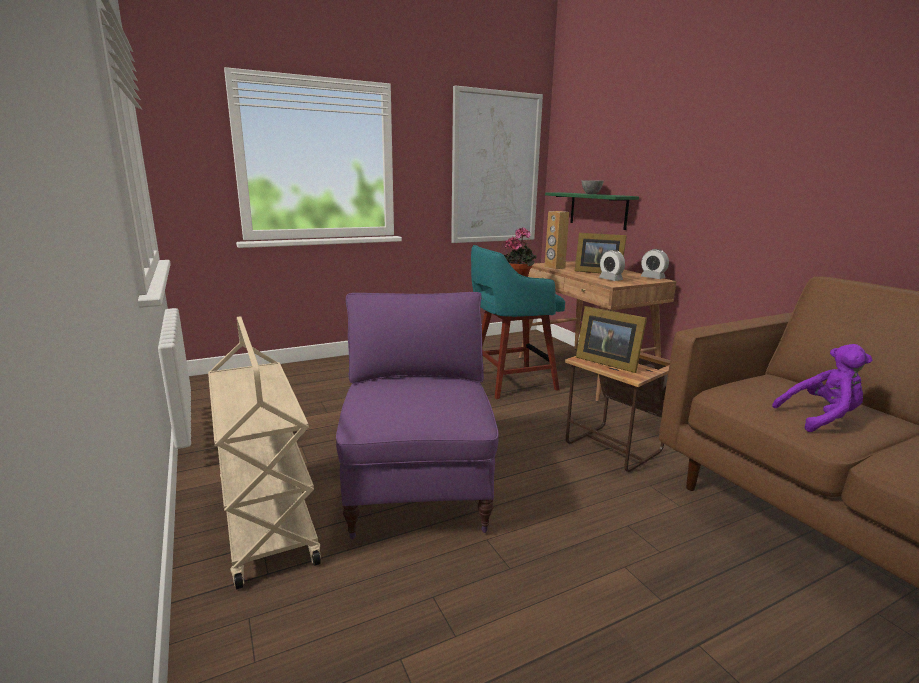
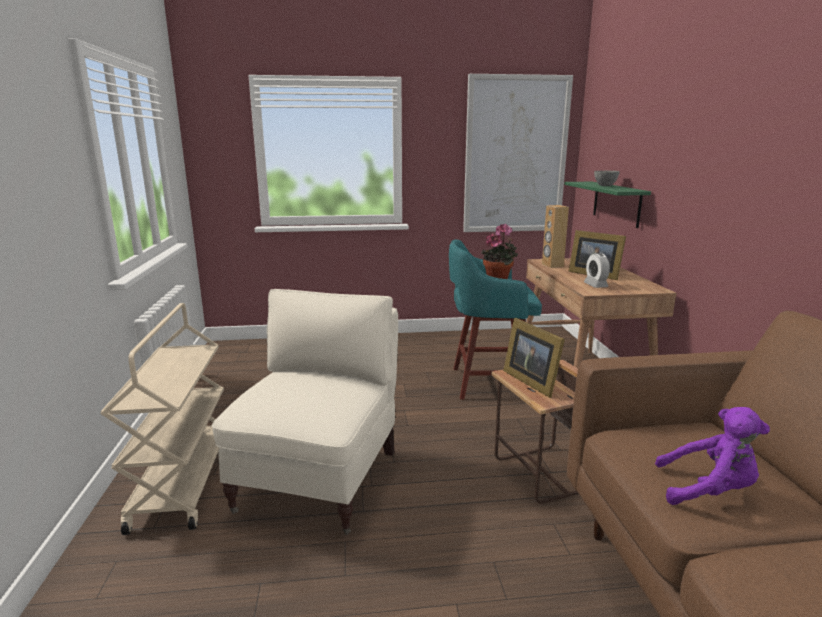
camera: 20 degrees right, 0 degrees up
(418, 488) = (321, 478): purple armchair -> beige armchair
(652, 278) = (651, 286): alarm clock -> none

